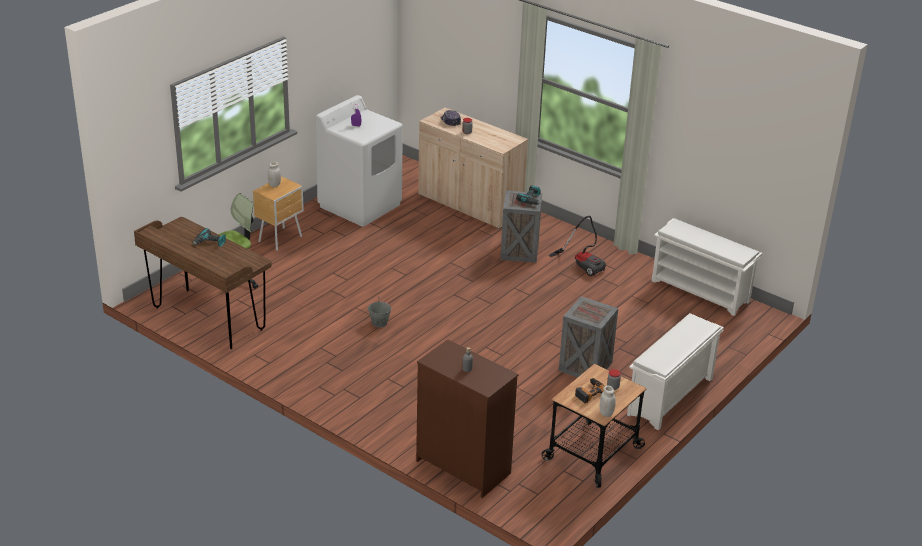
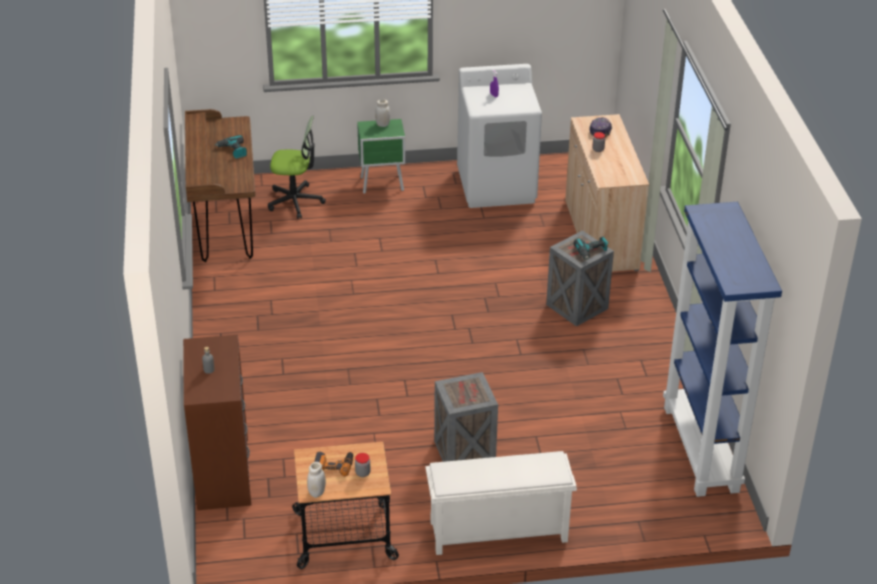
camera: 45 degrees right, 5 degrees up
(281, 239) = (383, 184): brown nightstand -> green nightstand
(379, 323) = (349, 305): grey bucket -> none
(583, 264) = (619, 353): vacuum cleaner -> none
(701, 291) = (702, 449): white shoe rack -> blue bookcase

